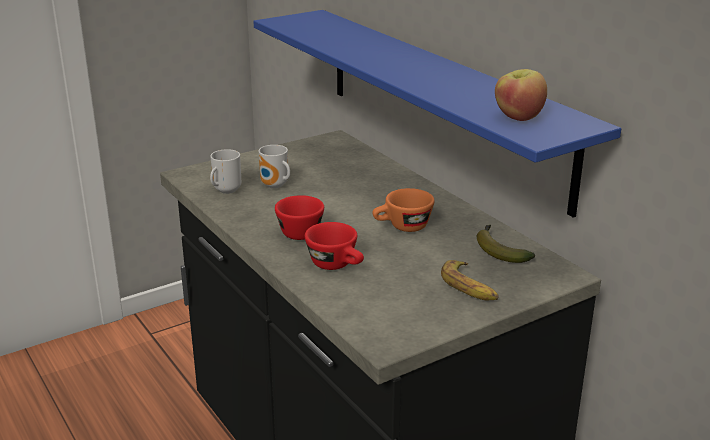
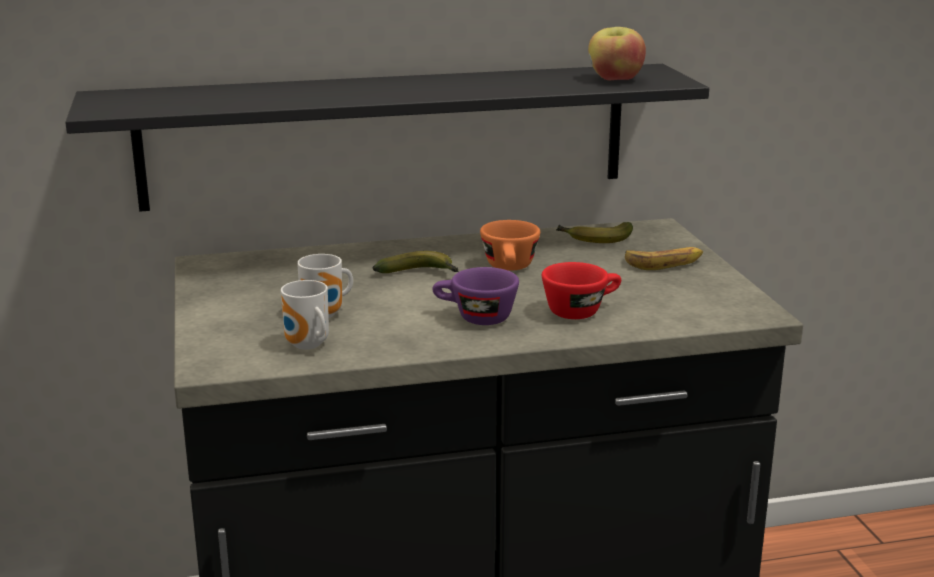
camera: 70 degrees left, 5 degrees down
(299, 230) = (475, 318): red cup -> purple cup
(365, 200) = (420, 274): none -> banana
(441, 102) = (386, 135): blue shelf -> black shelf

